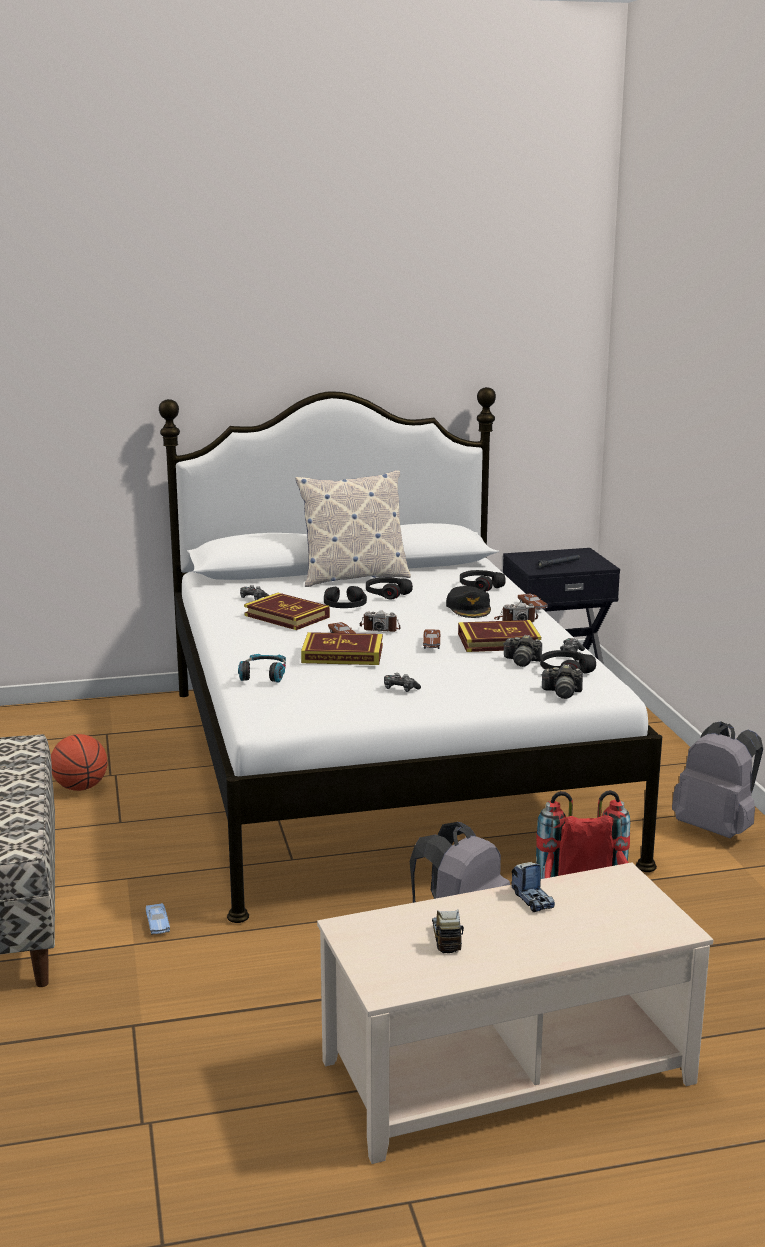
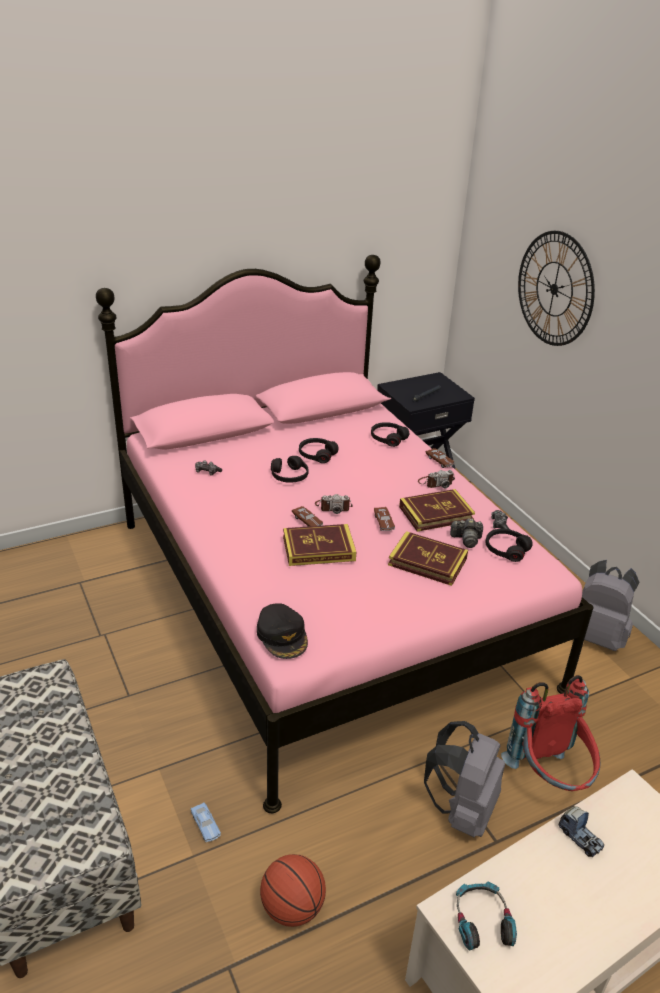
camera: 15 degrees left, 15 degrees up
(81, 787) = (79, 655): basketball -> basketball (292, 907)
(264, 674) = (263, 586): headphones -> headphones (482, 920)
(287, 616) = (247, 496): book -> book (427, 562)
(353, 577) = (279, 434): pillow -> none
(382, 770) = (324, 600): white bed -> pink bed
(400, 689) = (386, 592): game controller -> none
(446, 939) = (536, 911): toy truck -> none
(469, 608) = (392, 469): black cap -> black cap (282, 635)
(562, 693) = (517, 581): camera -> none
(683, 410) = (554, 289): none -> wall clock

